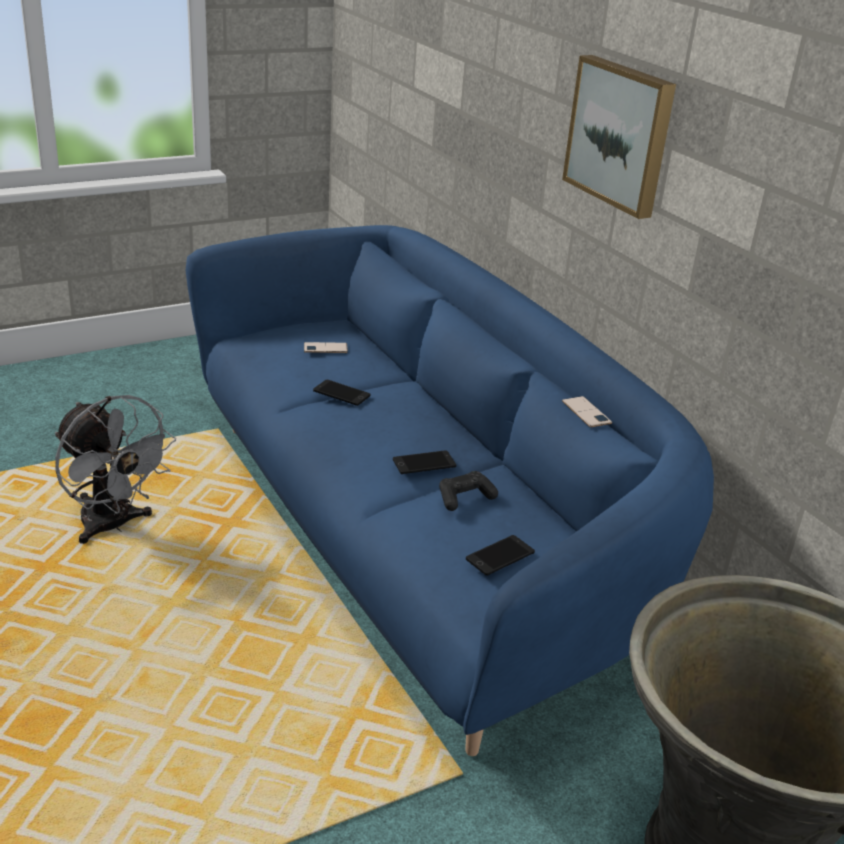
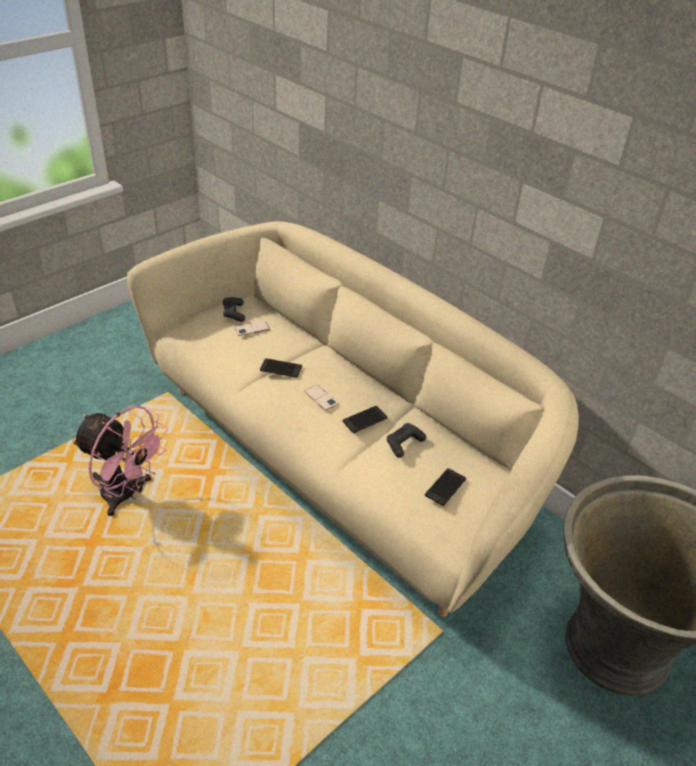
camera: 15 degrees left, 10 degrees up
(113, 526) = (127, 495): grey fan -> pink fan
(311, 330) = (234, 313): none -> black game controller
(410, 540) = (342, 458): blue sofa -> beige sofa
(586, 412) = (481, 373): phone -> phone (321, 398)
(621, 135) = (479, 169): picture -> none

